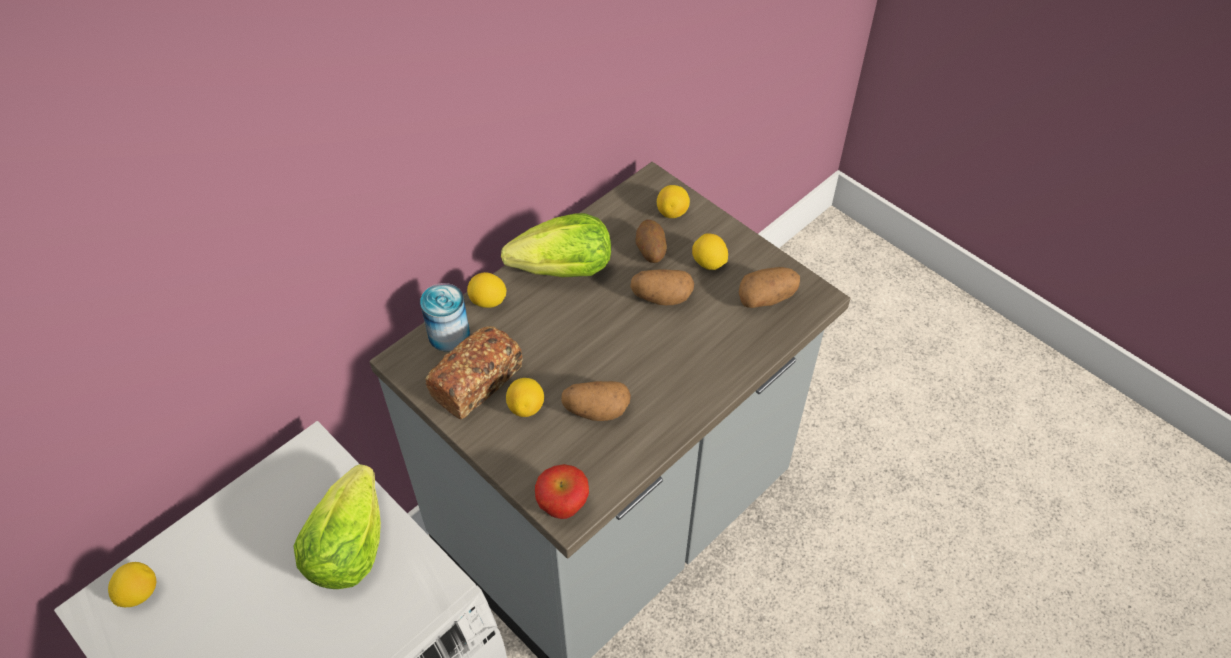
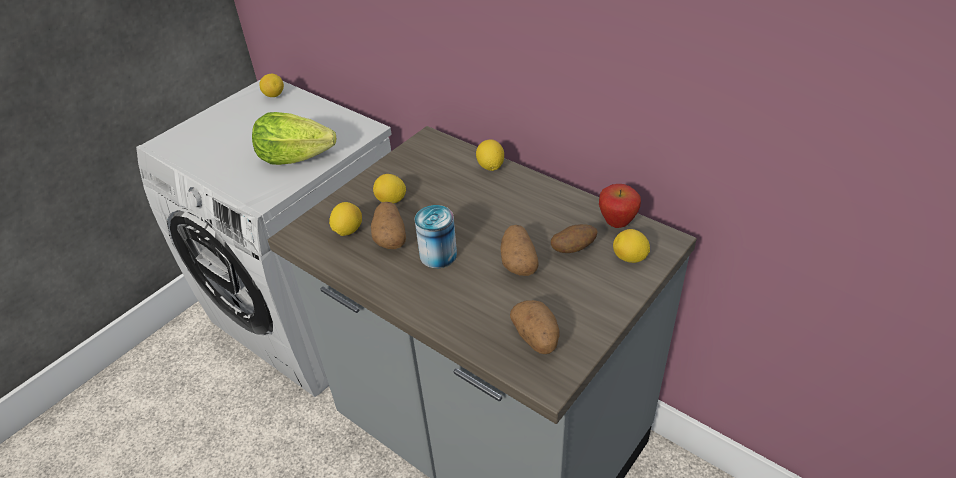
camera: 85 degrees right, 10 degrees down
(449, 334) = (455, 154): can -> can (438, 255)
(476, 382) = (412, 173): bread -> none
(563, 508) = (301, 232): apple -> apple (617, 223)
(564, 270) = (534, 200): lettuce -> none
(708, 263) = (571, 290): lemon -> lemon (348, 230)

